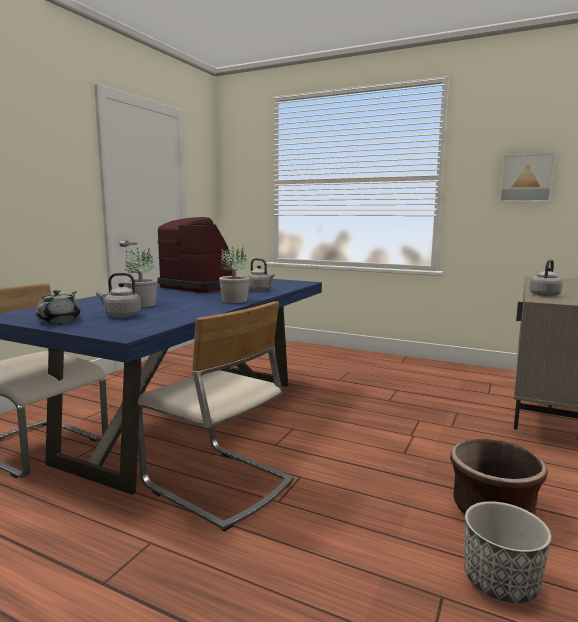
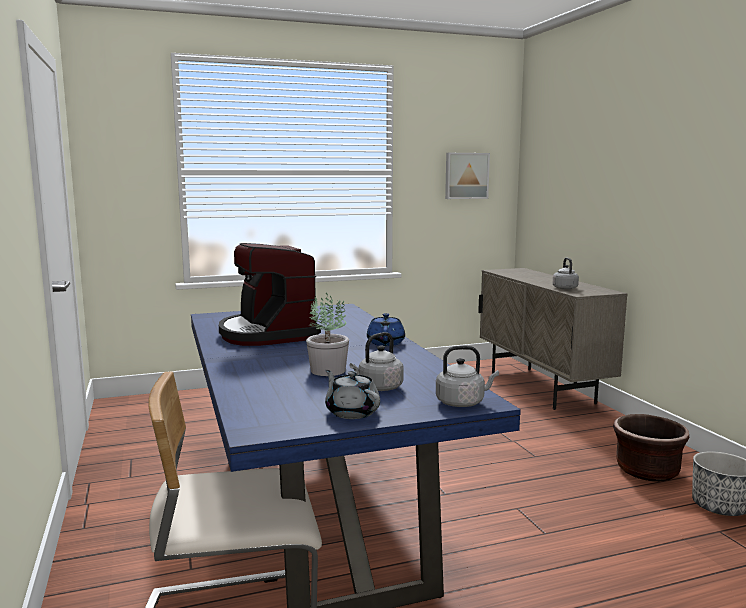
camera: 45 degrees left, 0 degrees up
(200, 286) = (268, 334): coffee machine -> coffee machine turned 105 degrees counterclockwise
(217, 484) = (481, 548): beige chair -> none
(234, 300) = (386, 342): potted plant -> blue teapot
(260, 290) = (348, 325): grey kettle -> grey kettle (462, 403)

